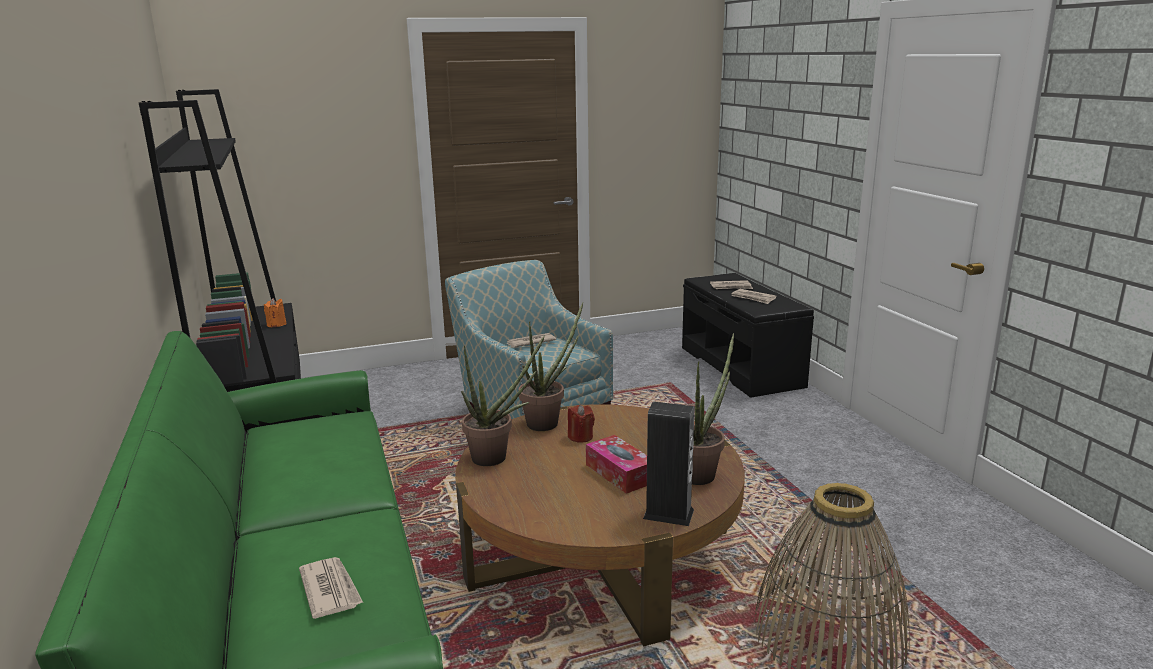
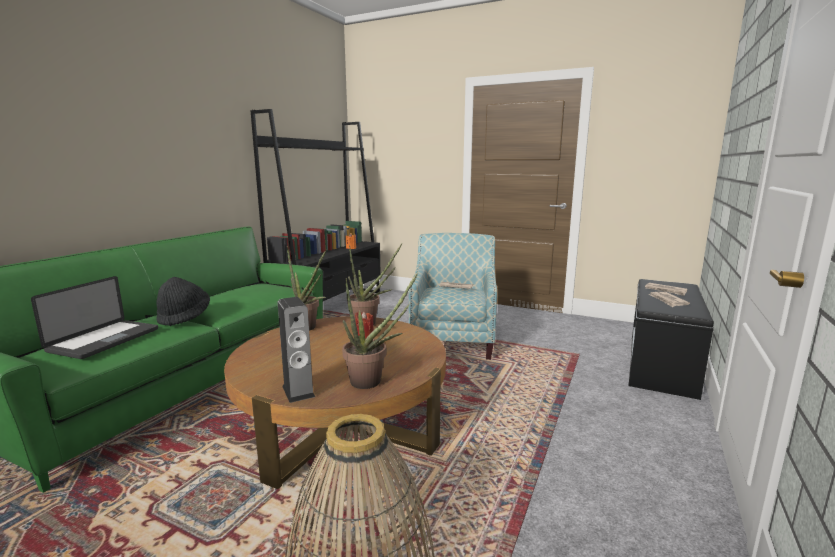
camera: 45 degrees right, 5 degrees down
(330, 589) = (104, 340): newspaper -> laptop
(335, 512) = (184, 317): none -> black hat
(620, 473) = (334, 360): tissue box -> none

